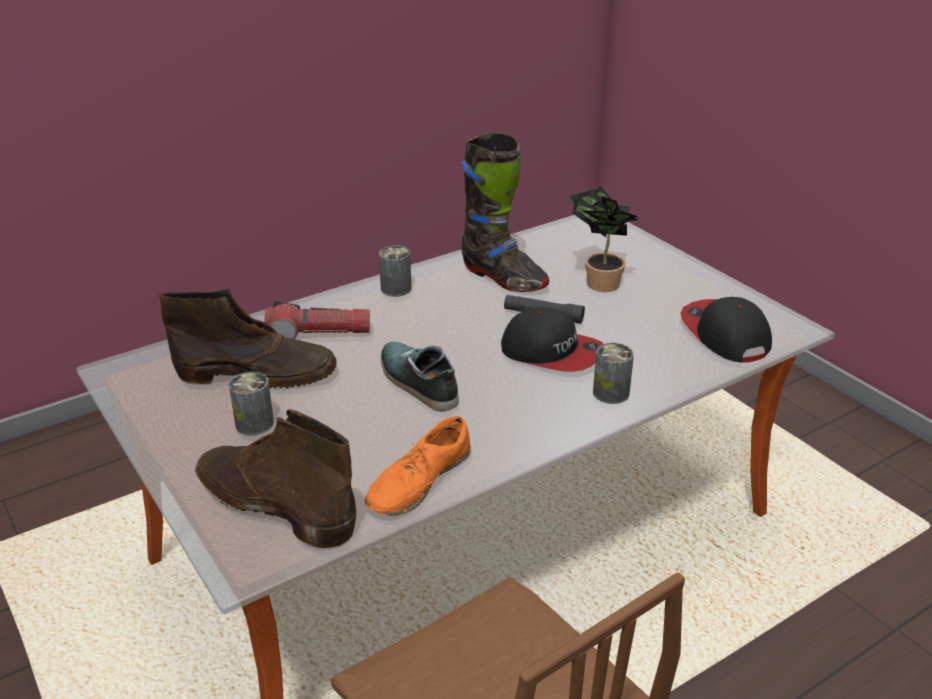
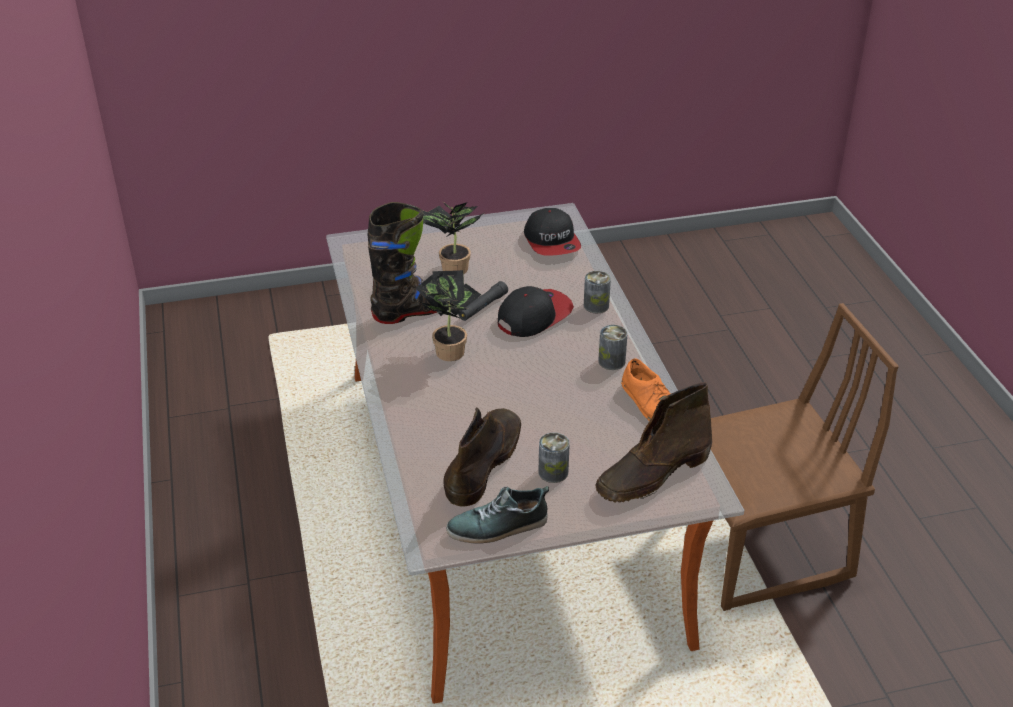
camera: 70 degrees left, 5 degrees up
(319, 334) = (441, 421): flashlight -> none
(396, 289) = (394, 367): can -> can (611, 361)
(417, 382) = (539, 384): shoe -> shoe (498, 527)
(447, 311) = (448, 349): none -> potted plant
(724, 334) = (552, 241): cap -> cap turned 105 degrees counterclockwise

